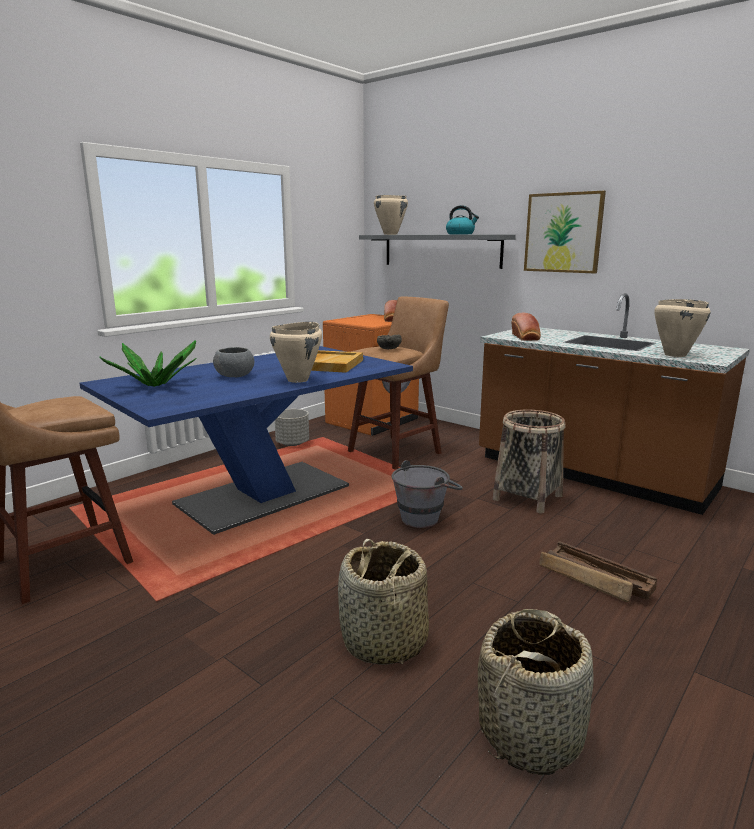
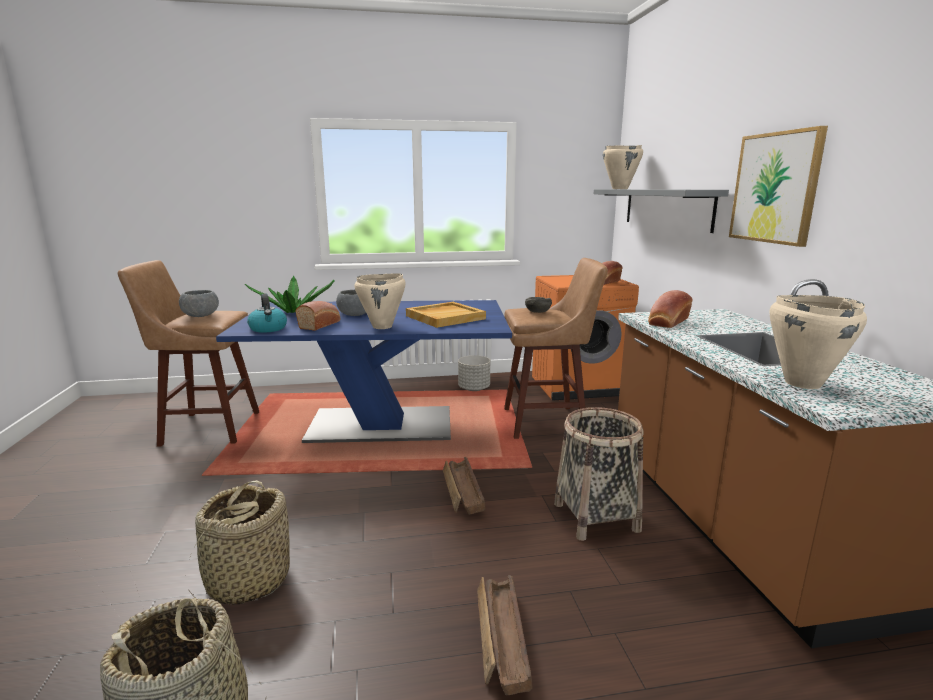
camera: 40 degrees right, 0 degrees up
(52, 407) = (201, 316): none -> grey bowl
(231, 389) = (321, 324): none -> bread
(426, 517) = (463, 493): grey bucket -> crate
(460, 234) = (670, 189): kettle -> kettle (268, 329)

